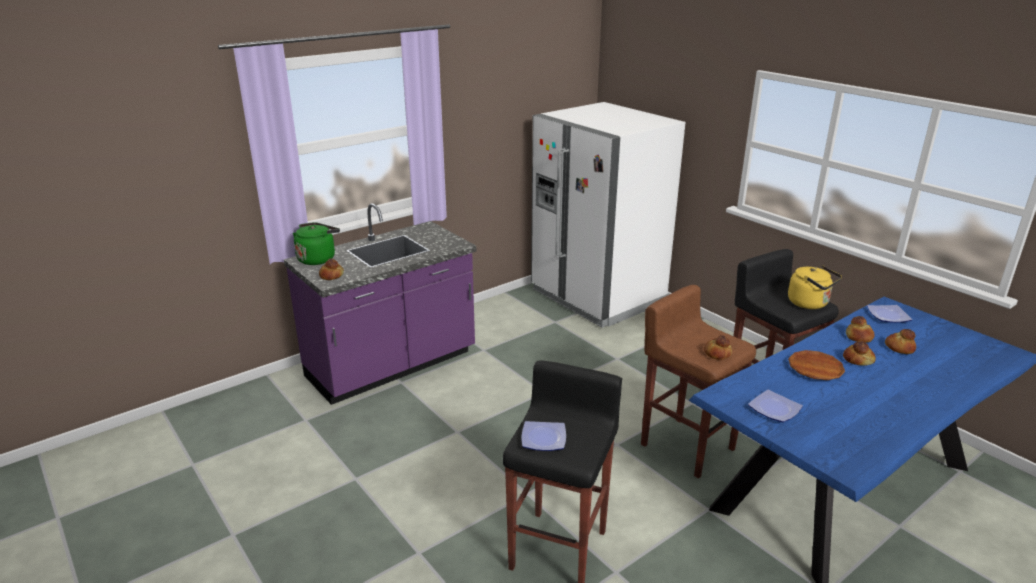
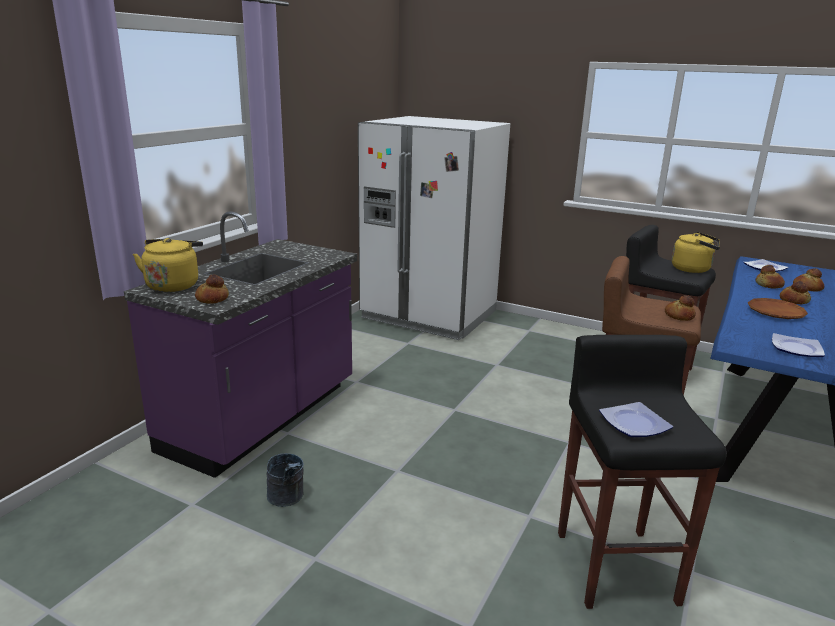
camera: 25 degrees left, 5 degrees down
(318, 258) = (173, 285): green kettle -> yellow kettle
(366, 433) = (287, 499): none -> grey bucket

